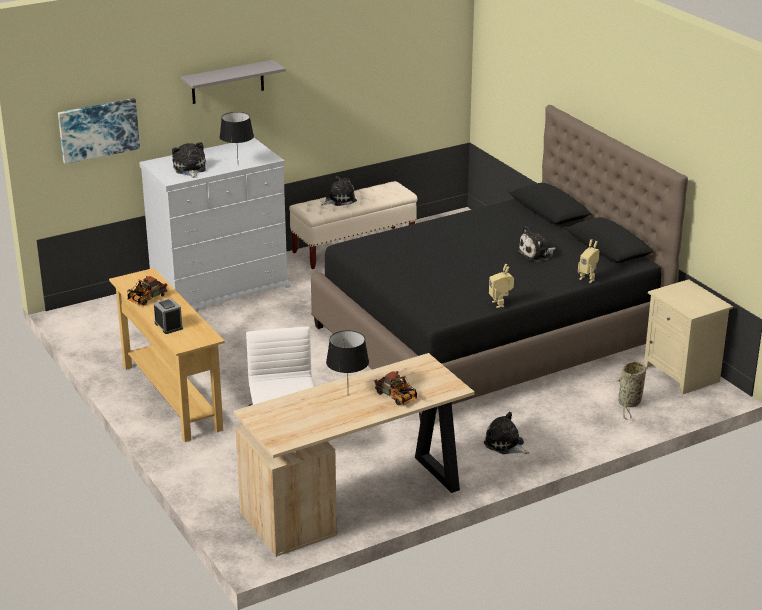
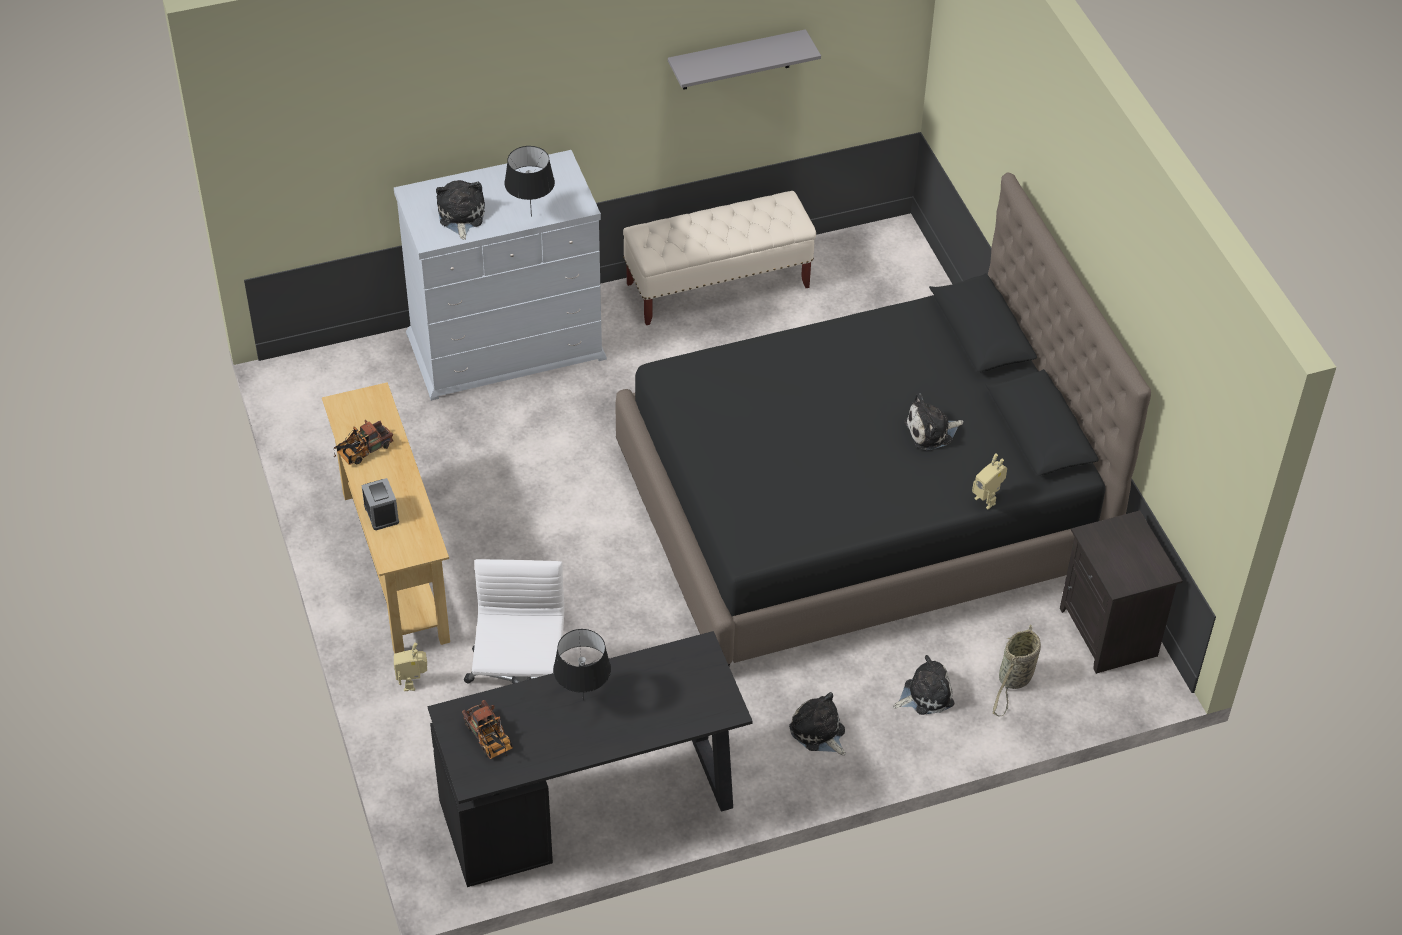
camera: 10 degrees right, 20 degrees up
(98, 130) = (333, 148): picture -> none
(227, 82) = (532, 79): grey shelf -> grey shelf (736, 60)
(339, 200) = (698, 227): plush toy -> plush toy (925, 695)
(356, 501) = (593, 805): beige desk -> black desk
(397, 398) = (647, 717): toy truck -> toy truck (490, 739)
(500, 304) = (846, 536): toy robot -> toy robot (413, 683)
(683, 374) = (1110, 633): beige nightstand -> black nightstand

